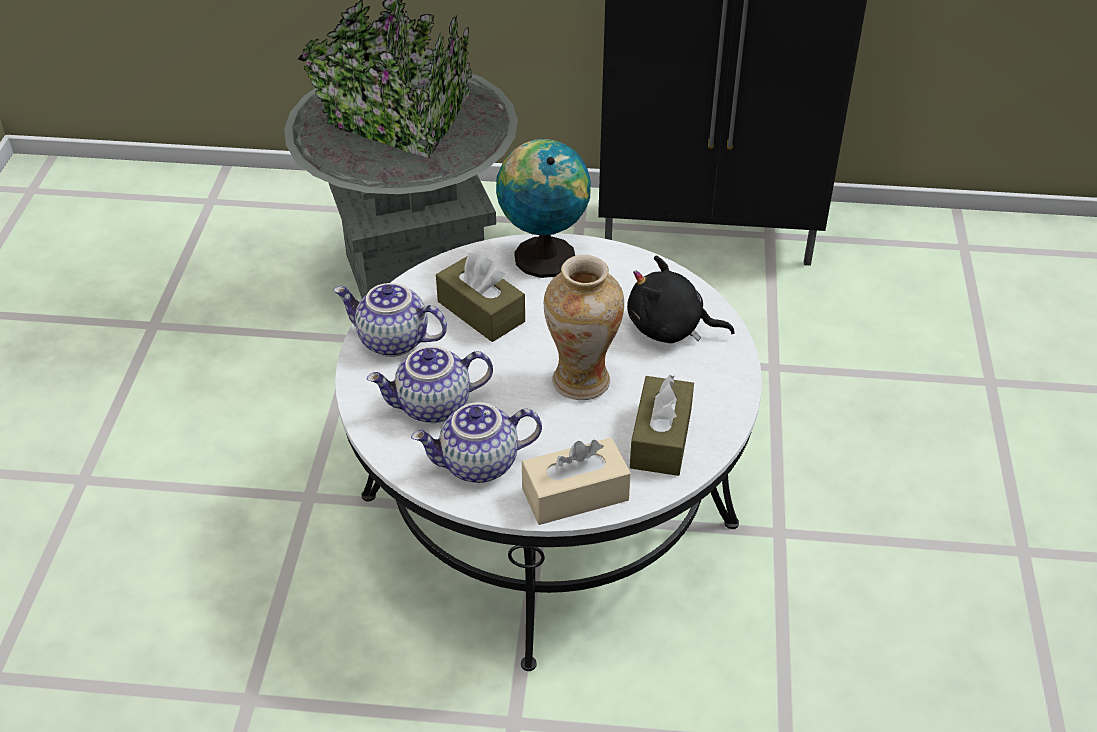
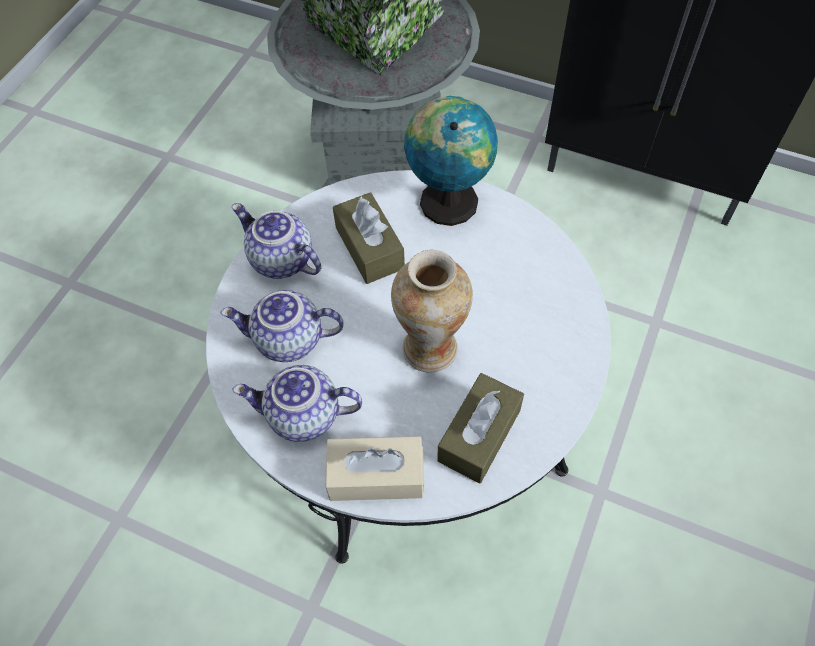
camera: 20 degrees right, 15 degrees up
(670, 329) = (535, 311): black plush toy -> none

